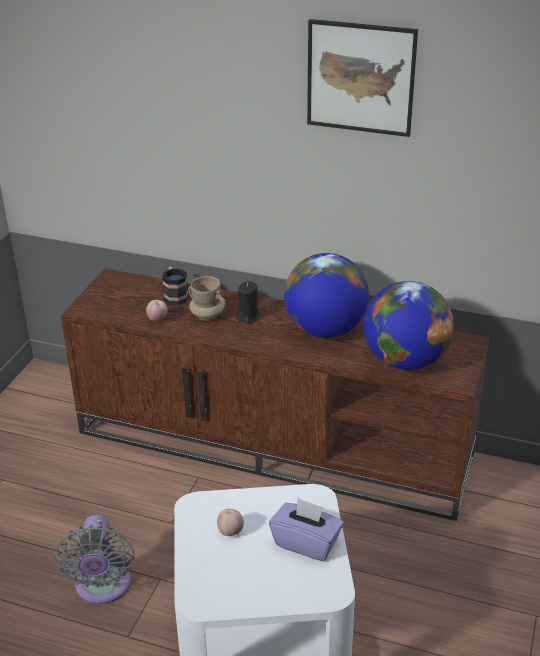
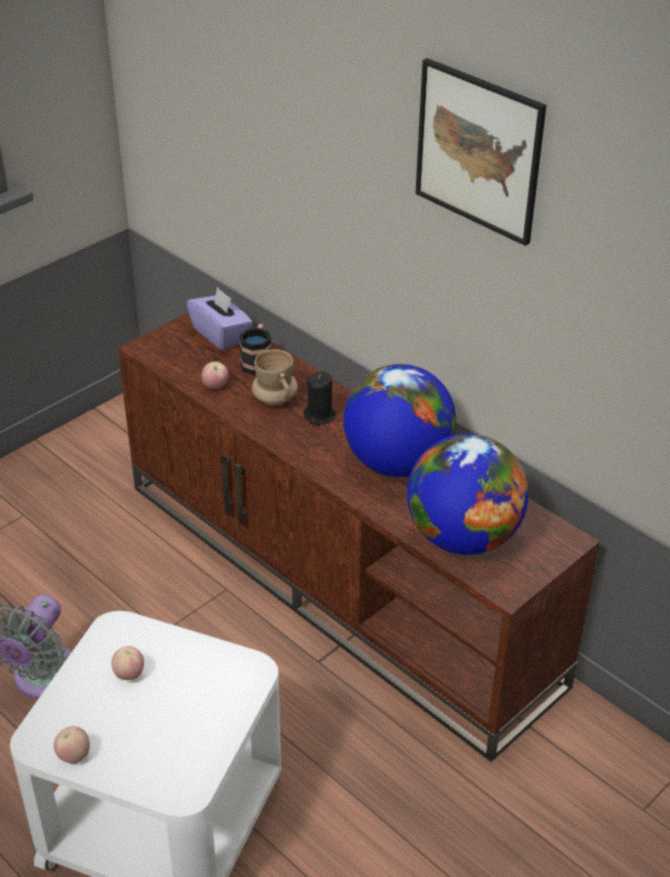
camera: 25 degrees right, 5 degrees up
(233, 600) = (74, 756): none -> apple
(306, 543) = (200, 721): purple tissue box -> purple tissue box (221, 335)

